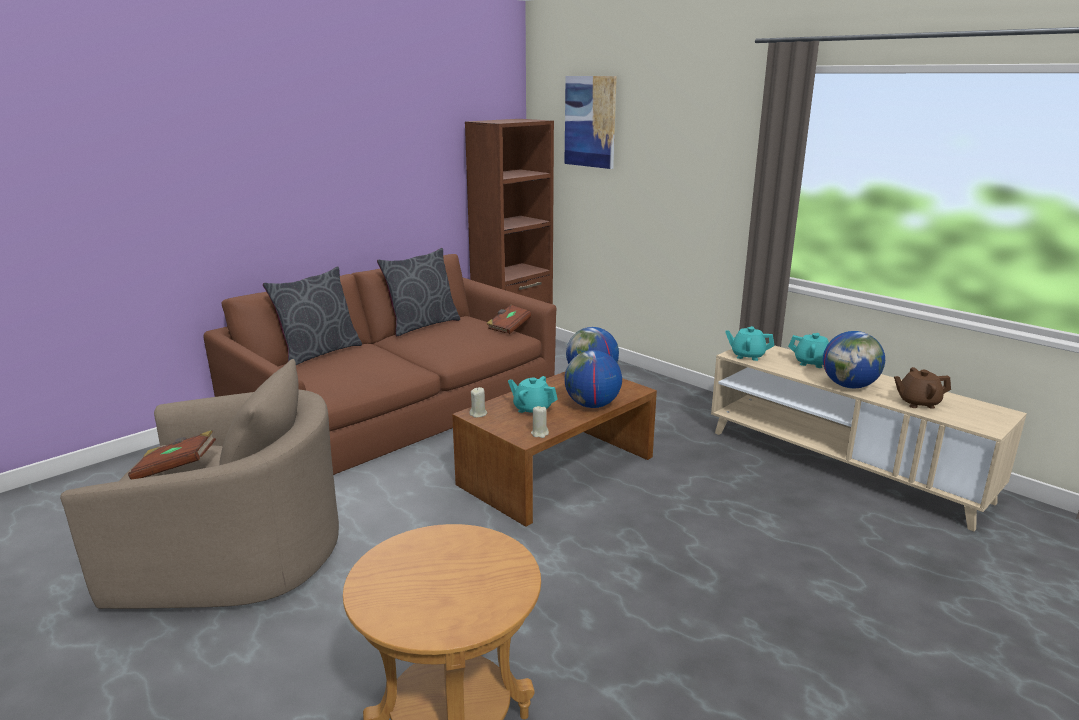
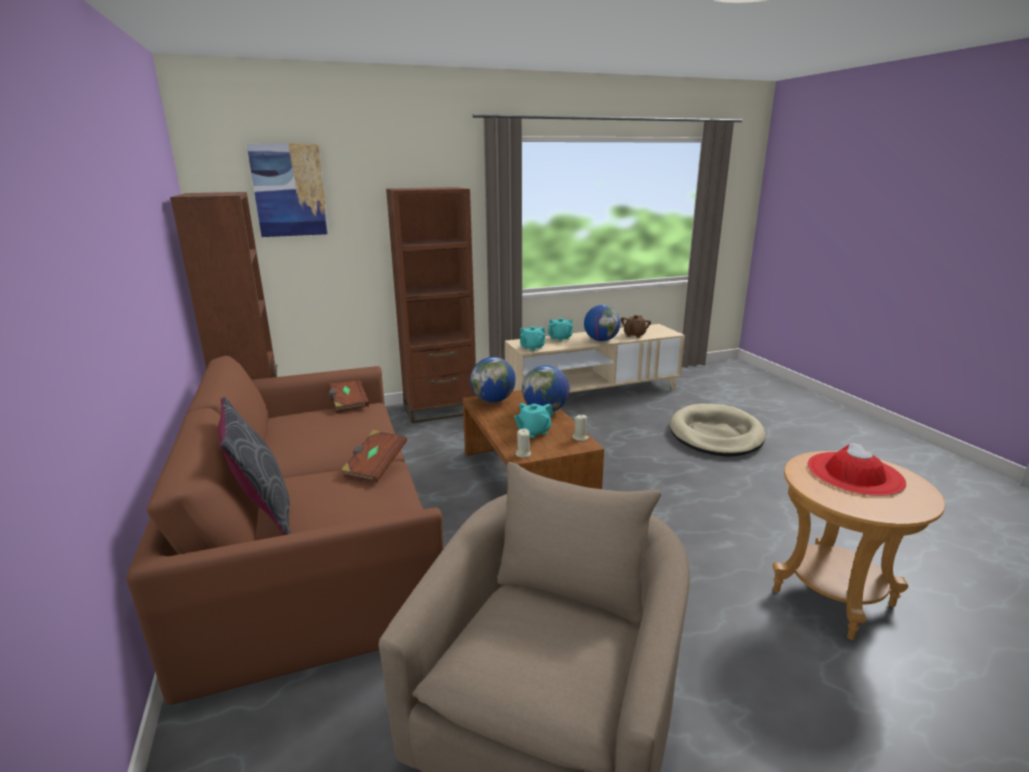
camera: 65 degrees left, 0 degrees up
(176, 469) = (548, 650): brown book -> brown book (375, 467)
(422, 325) = (270, 440): grey pillow -> none
(467, 575) = (854, 474): none -> red hat
(661, 390) = (440, 409): none -> brown bookcase
(840, 591) = (715, 434): none -> beige dog bed

